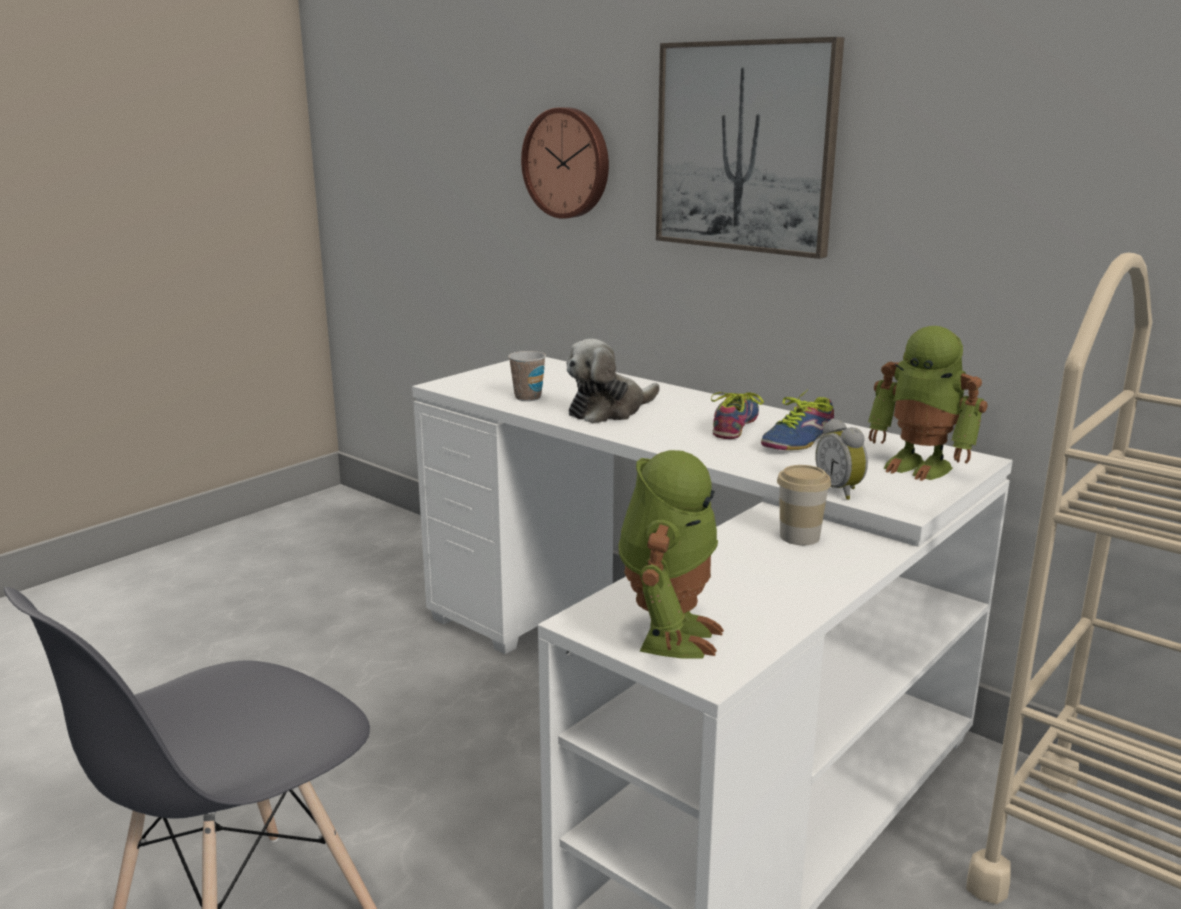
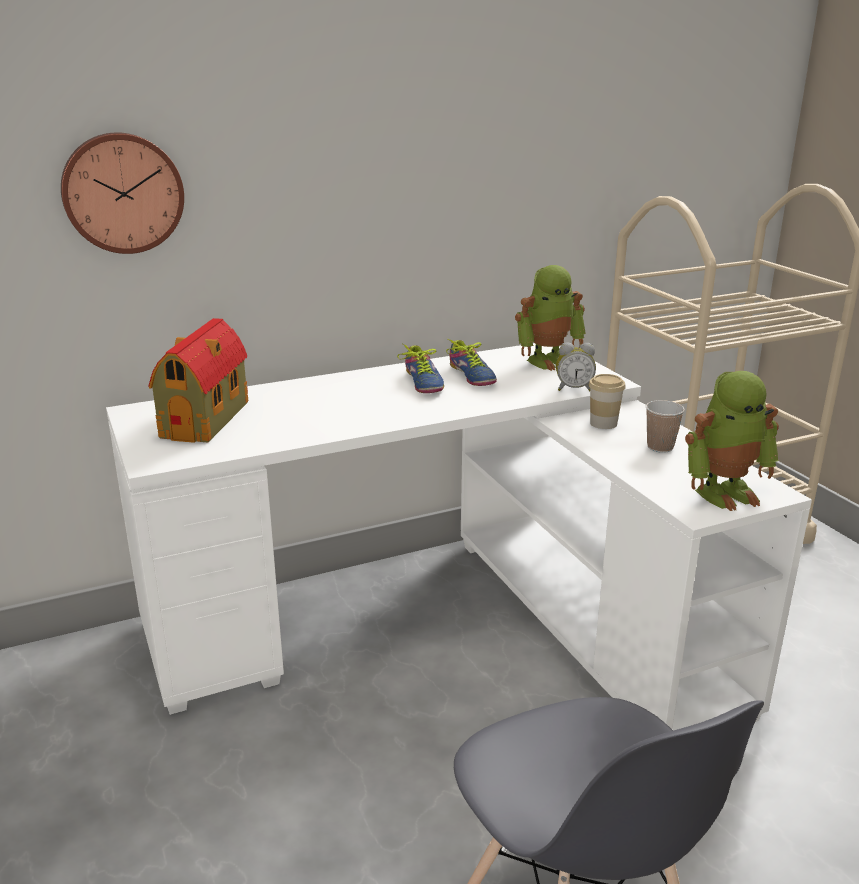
camera: 65 degrees left, 5 degrees up
(528, 397) = (252, 435): cup -> cup (660, 447)
(544, 380) = (207, 418): none -> toy house
(609, 411) = (333, 413): plush toy -> none
(668, 634) = (725, 492): toy robot -> toy robot turned 120 degrees clockwise
(739, 425) = (420, 383): shoe -> shoe turned 150 degrees counterclockwise
(745, 147) = (336, 156): picture -> none

